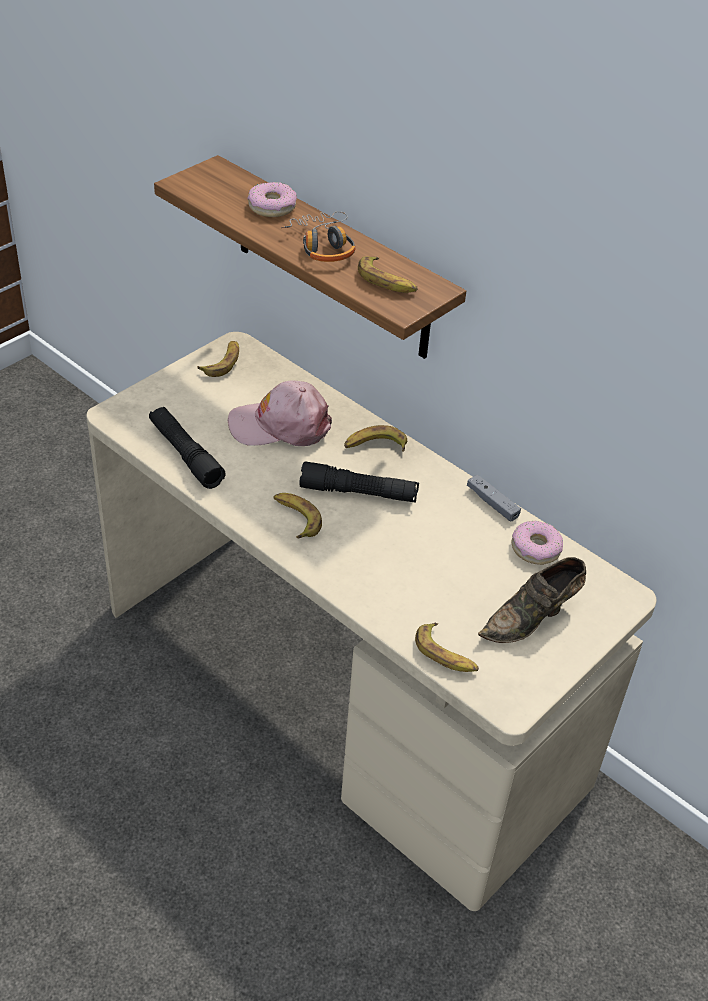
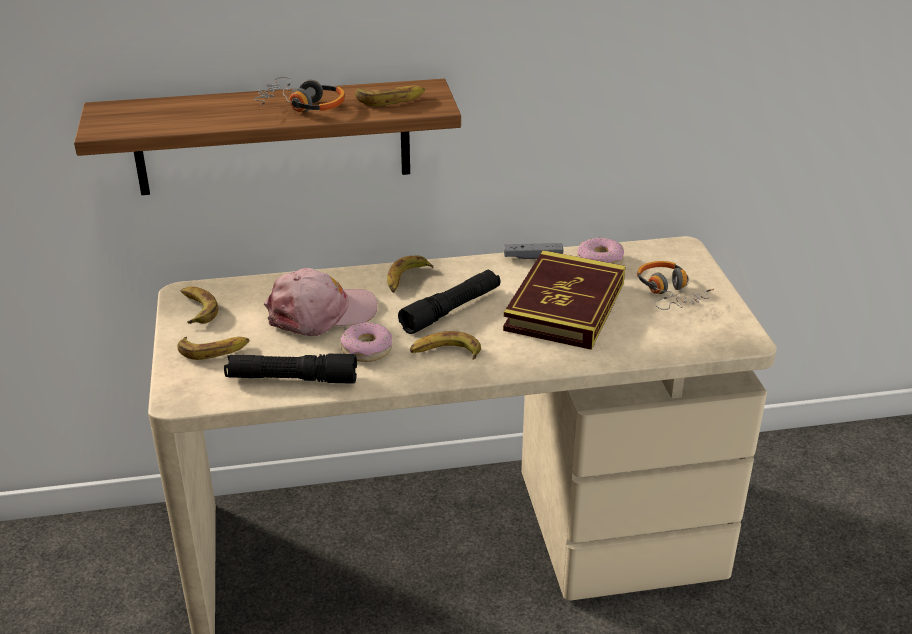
camera: 50 degrees left, 10 degrees down
(271, 207) = (209, 106): donut -> donut (366, 349)
(280, 425) = (321, 313): pink cap -> pink cap turned 150 degrees counterclockwise
(436, 558) = (565, 306): none -> book
(446, 654) = (671, 346): banana -> banana (214, 350)
(532, 619) = (669, 293): brown shoe -> headphones

